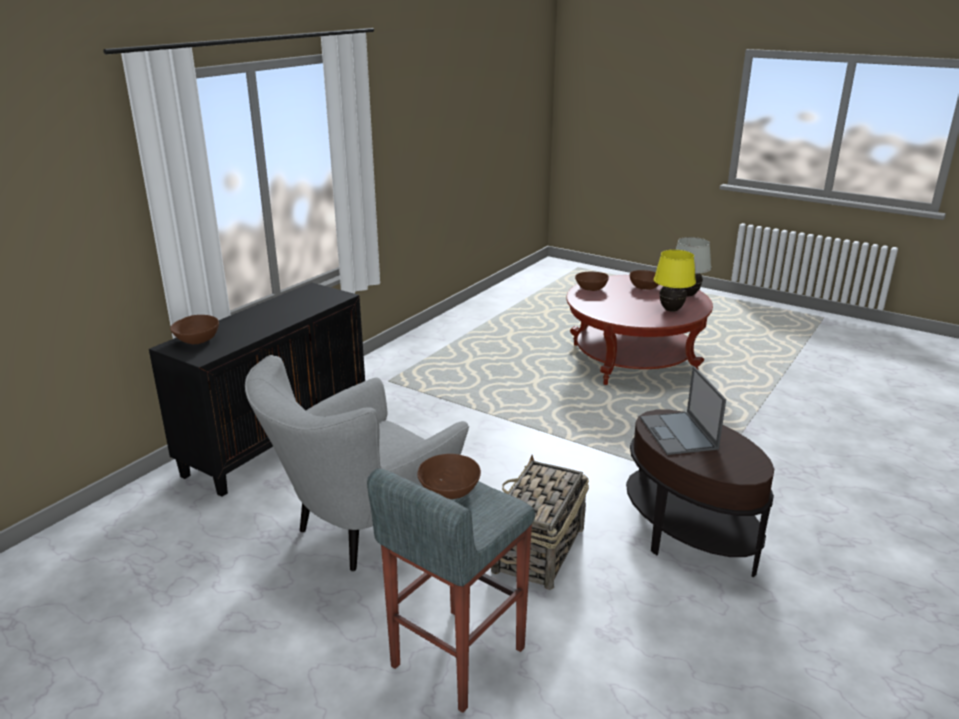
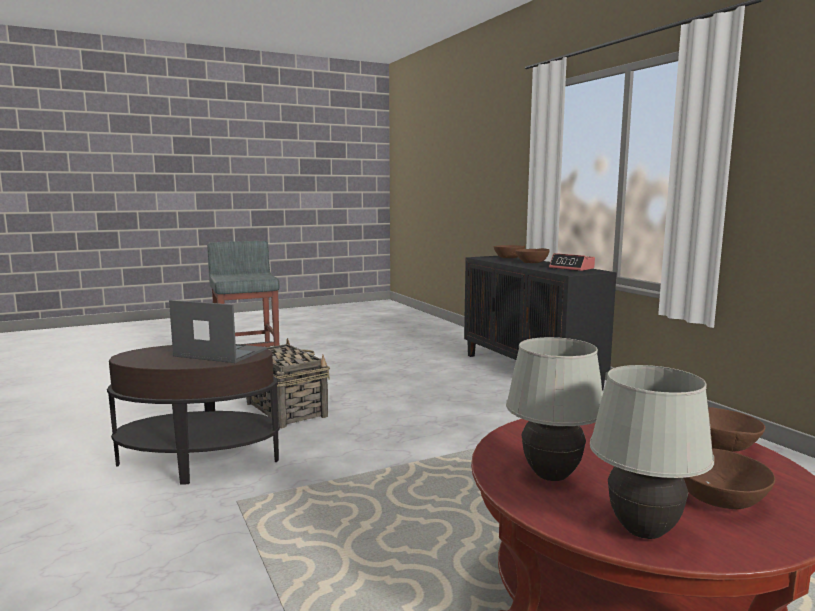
camera: 120 degrees right, 15 degrees down
(297, 299) = (572, 268): none -> alarm clock
(362, 530) = (385, 376): grey armchair -> none
(450, 491) = (260, 276): brown bowl -> brown bowl (531, 262)
(671, 310) = (551, 476): yellow table lamp -> white table lamp

